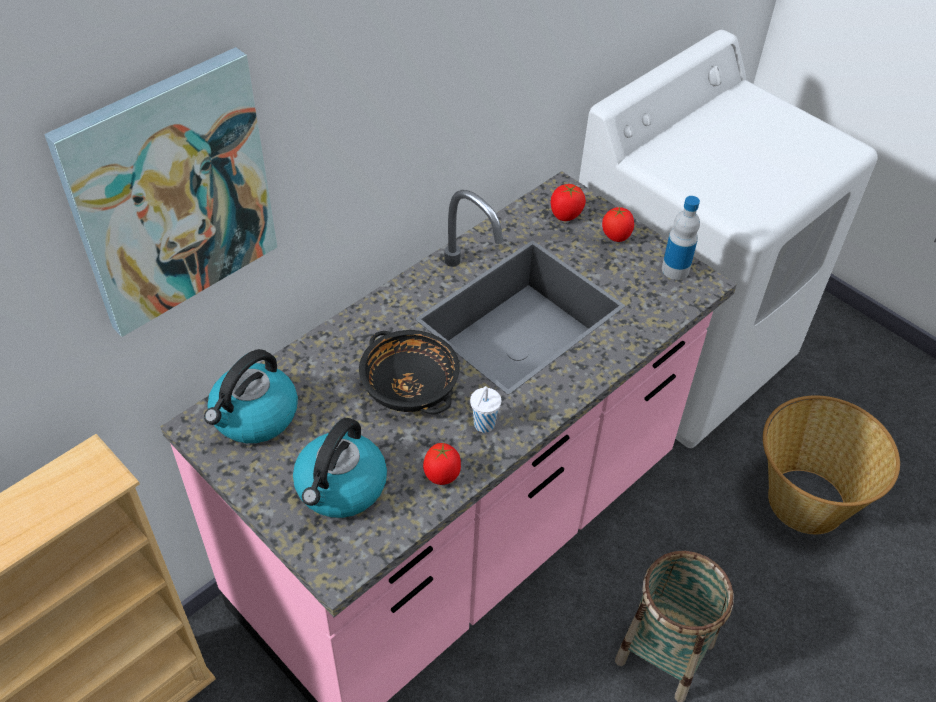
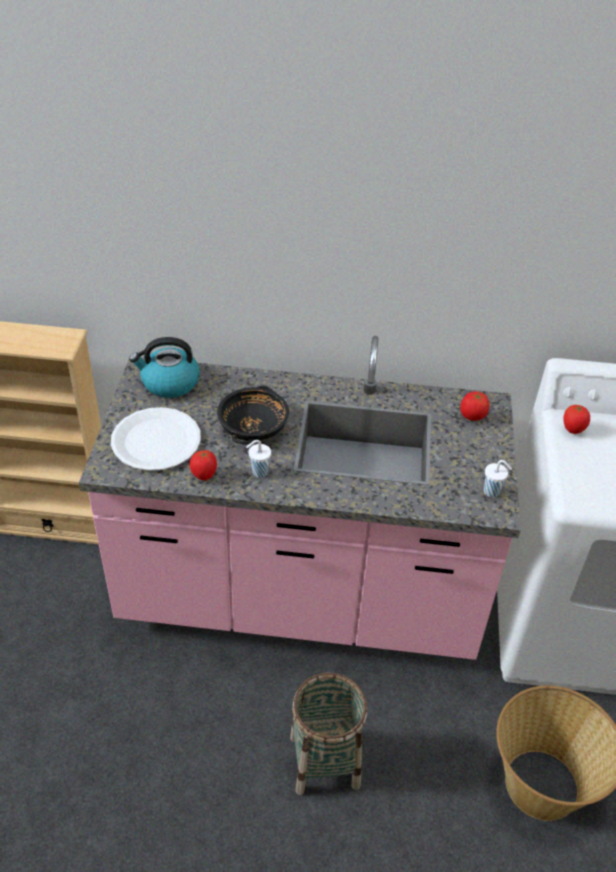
camera: 50 degrees right, 5 degrees down
(171, 193) = (169, 214): picture -> none
(341, 487) = (156, 441): kettle -> white plate
(616, 237) = (484, 449): tomato -> tomato (573, 430)
(675, 270) = (492, 492): bottle -> white cup

